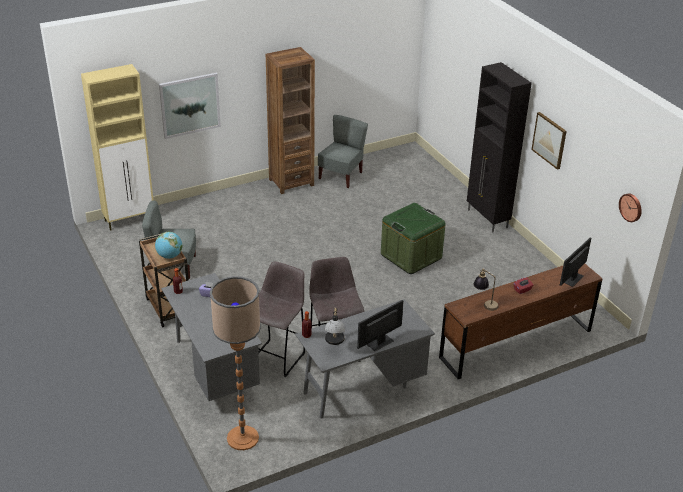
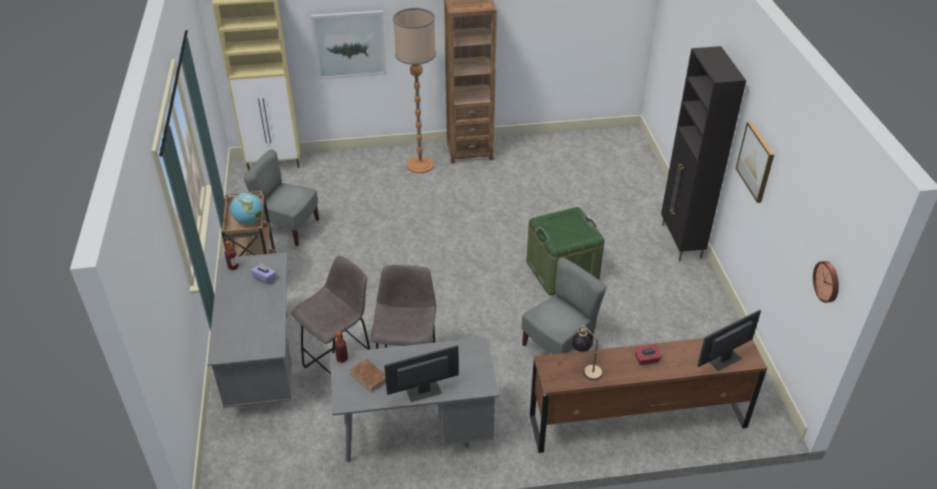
camera: 20 degrees right, 5 degrees up
(242, 438) = (245, 463): floor lamp -> floor lamp (420, 165)
(334, 342) = (369, 377): table lamp -> brown book
(341, 176) = (530, 153): grey chair -> grey chair (558, 347)

